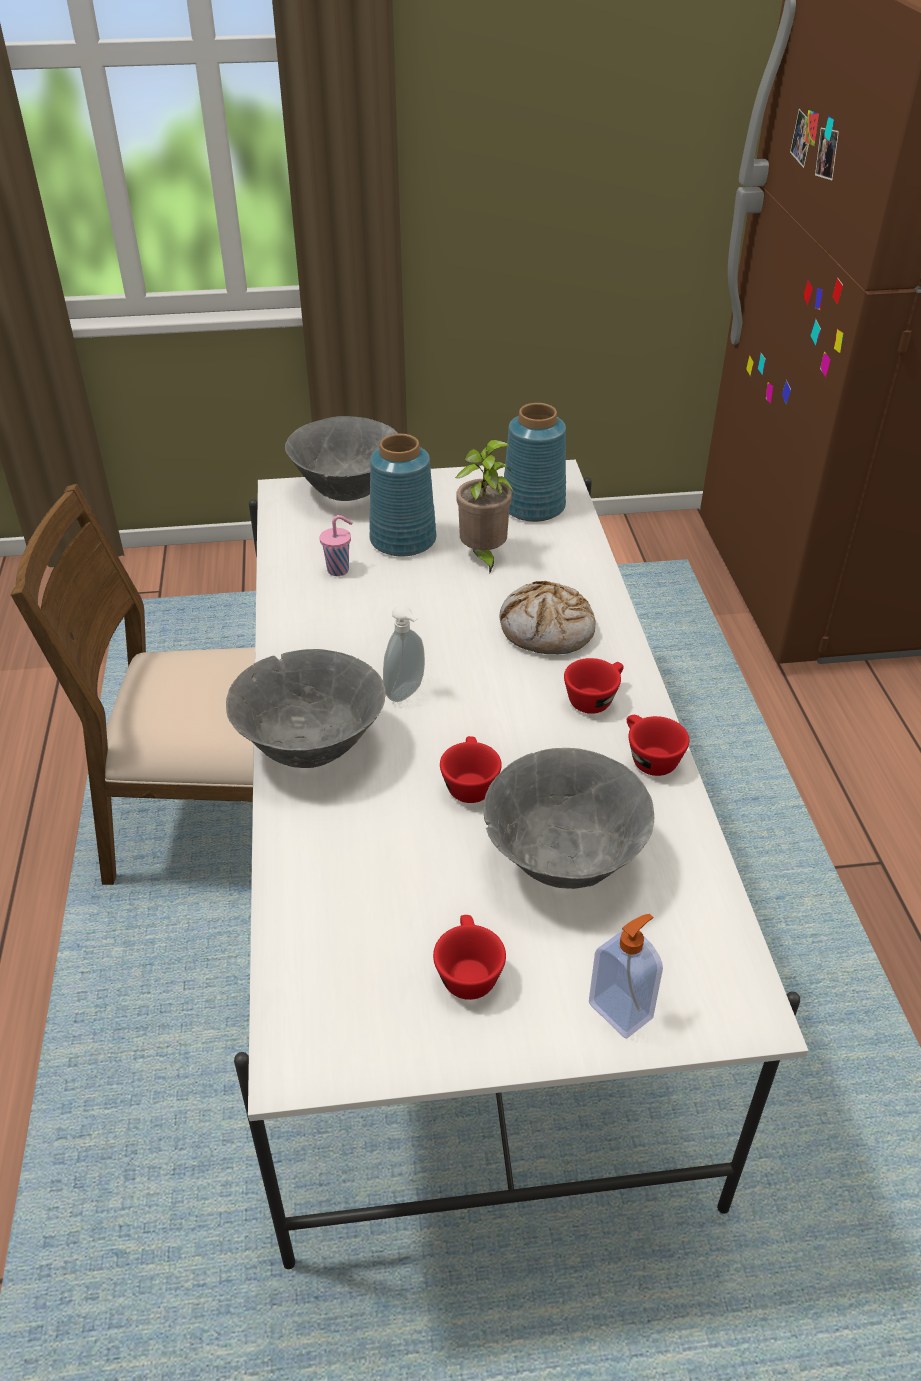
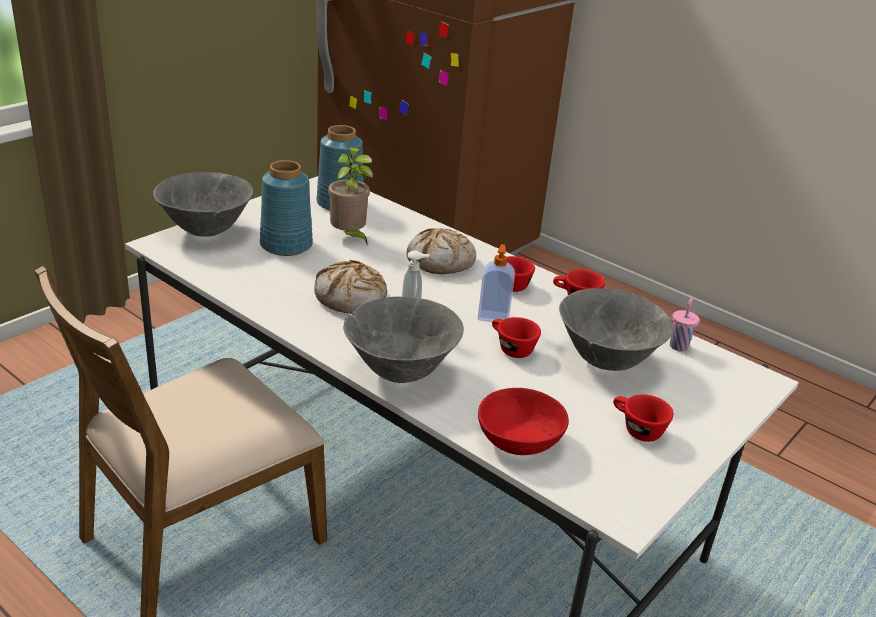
camera: 45 degrees left, 10 degrees down
(318, 901) = (520, 440): none -> red bowl
(339, 570) = (269, 274): pink cup -> pink cup (678, 346)
(382, 635) = (351, 298): none -> bread
(622, 1010) = (718, 407): soap dispenser -> soap dispenser (493, 316)

